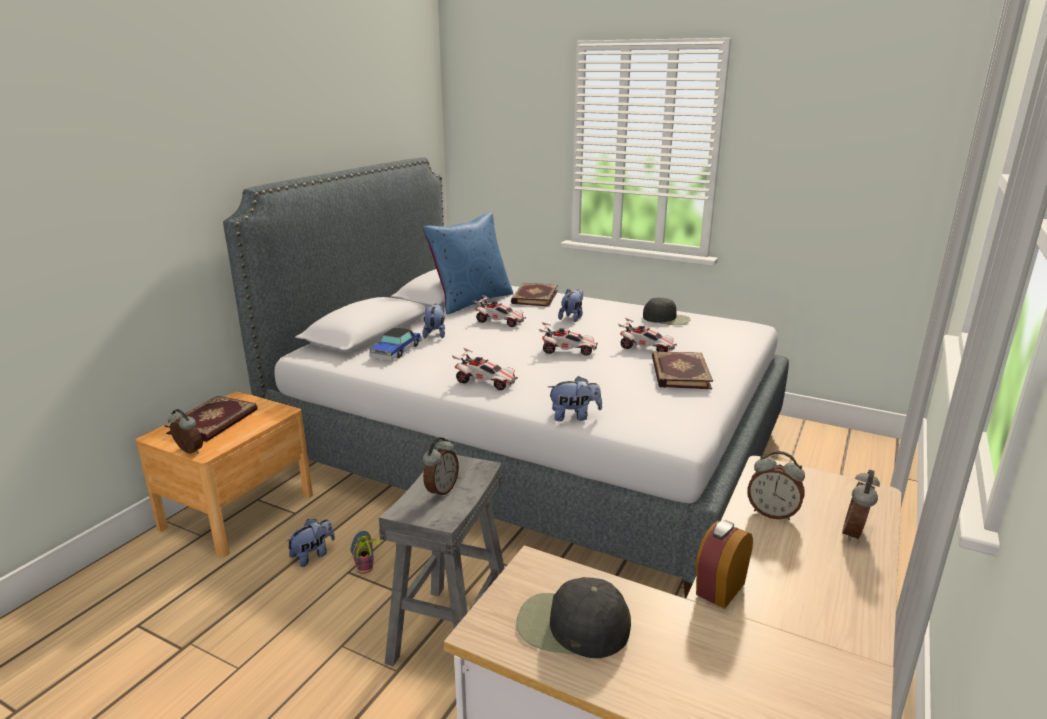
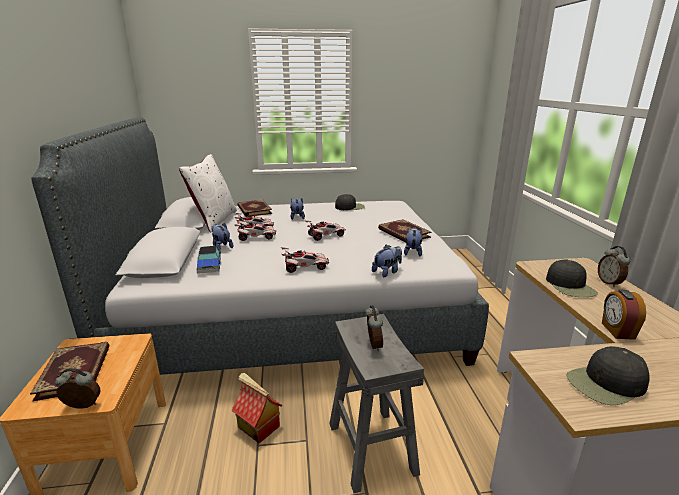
camera: 35 degrees left, 0 degrees up
(313, 555) = (216, 447): plush toy -> plush toy (412, 252)
(365, 555) = (257, 426): shoe -> toy house
(471, 301) = (214, 220): blue pillow -> white pillow
(646, 348) = (364, 224): toy car -> toy car (256, 237)
(772, 513) = (570, 286): alarm clock -> black cap

